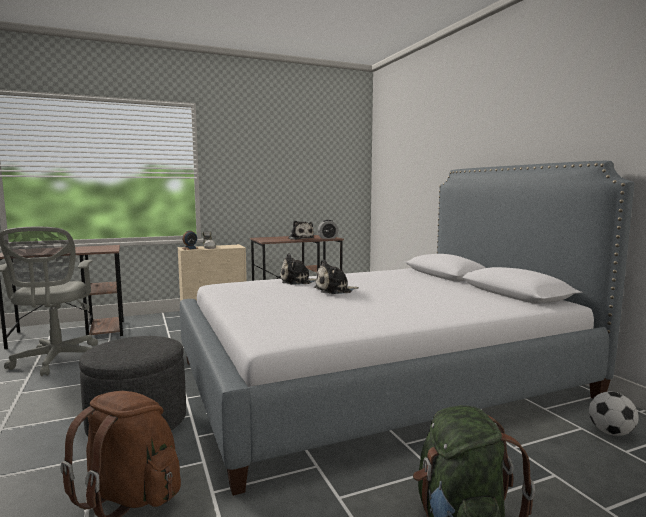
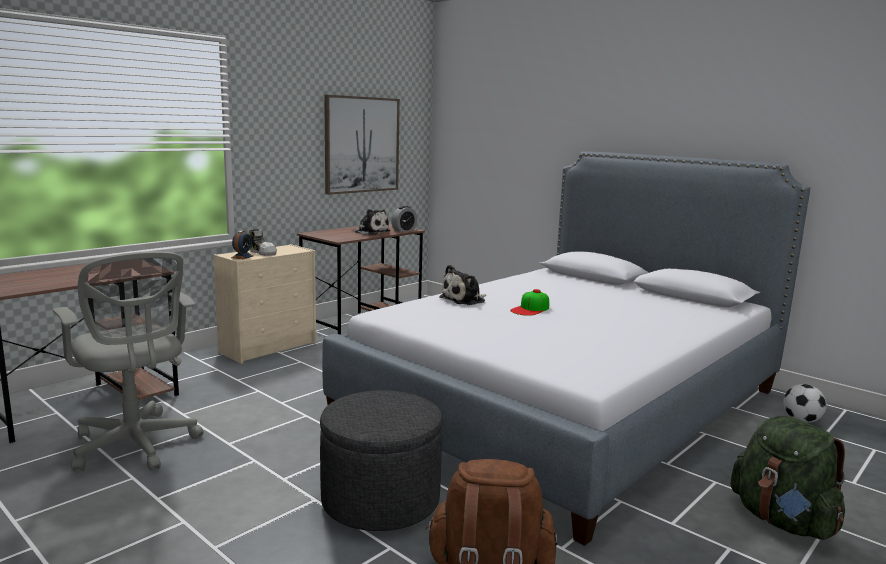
camera: 25 degrees left, 5 degrees up
(307, 177) = (362, 145): none -> picture
(335, 290) = (530, 309): plush toy -> cap

